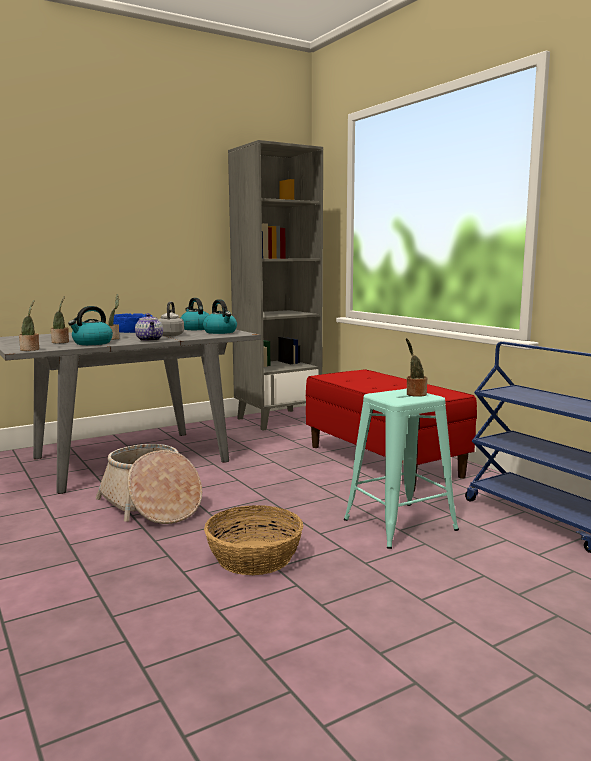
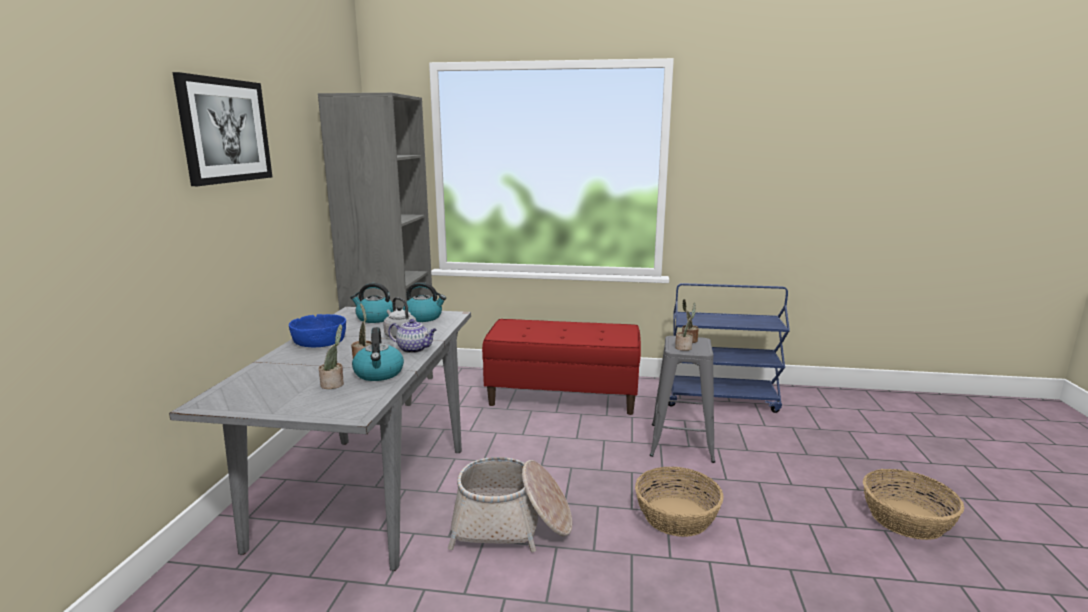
camera: 50 degrees left, 5 degrees up
(30, 350) = (363, 408): potted plant -> potted plant (684, 348)
(115, 174) = (225, 131): none -> picture
(400, 525) = (681, 442): turquoise stool -> grey stool
(474, 696) = (905, 519): none -> basket

